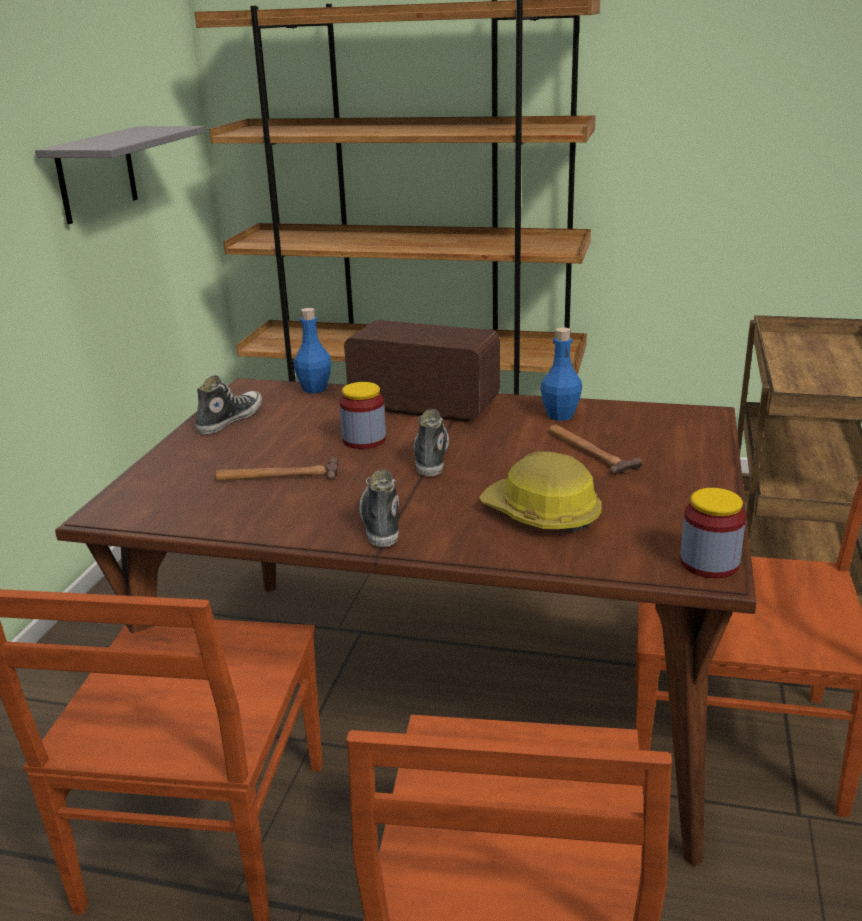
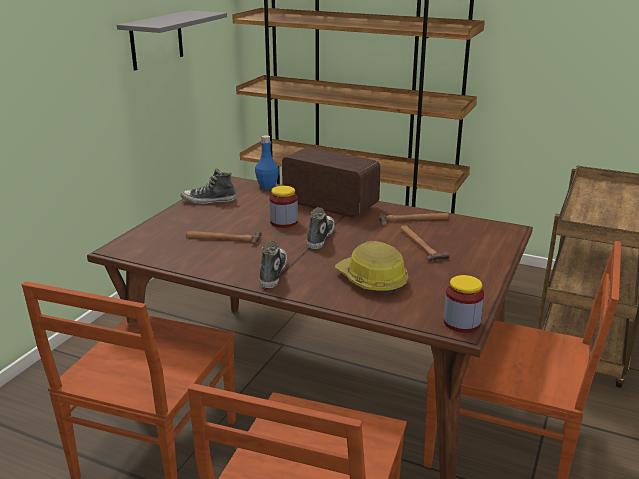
camera: 10 degrees right, 0 degrees up
(229, 419) = (208, 200): shoe -> shoe turned 135 degrees counterclockwise
(560, 416) = (413, 220): blue bottle -> hammer

